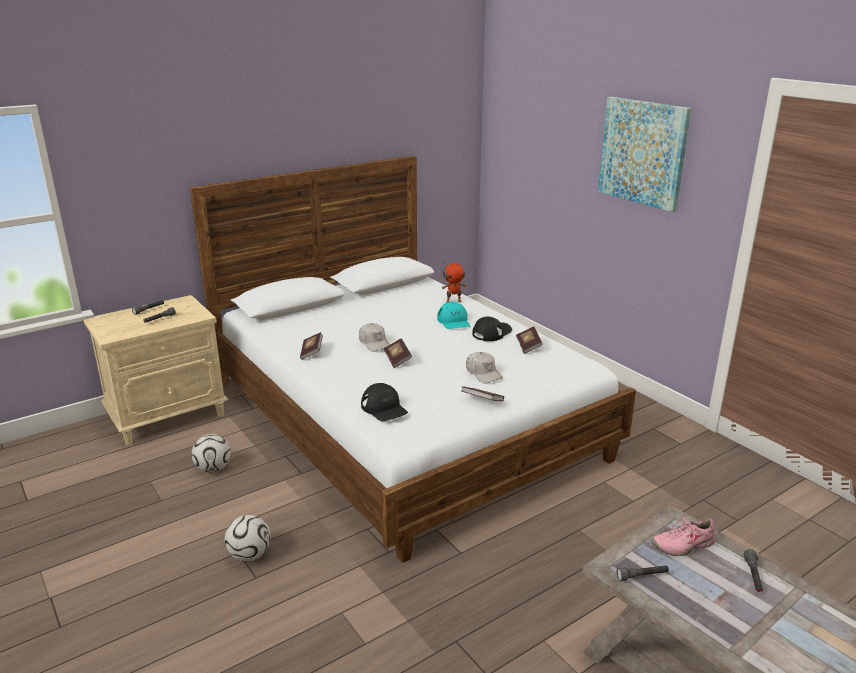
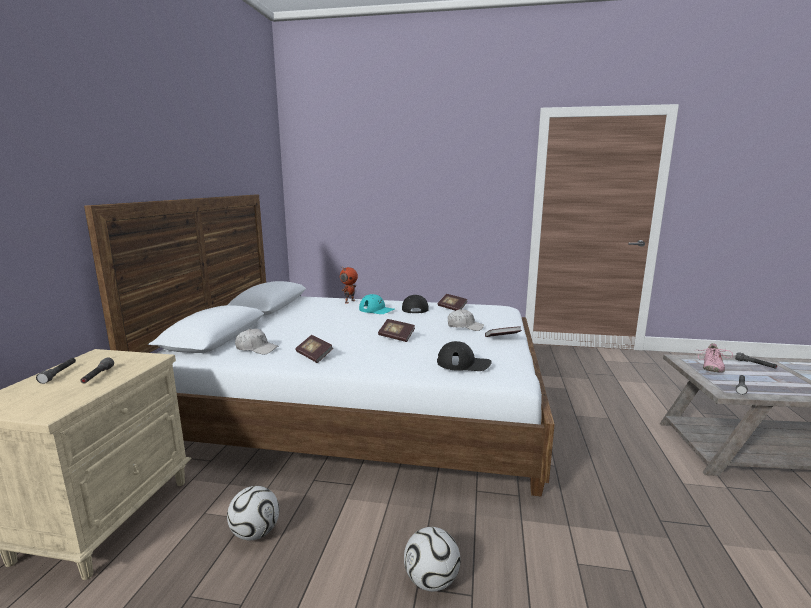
camera: 45 degrees left, 10 degrees down
(374, 343) = (353, 335): white cap -> white cap (256, 348)
(643, 152) = (449, 170): picture -> none

